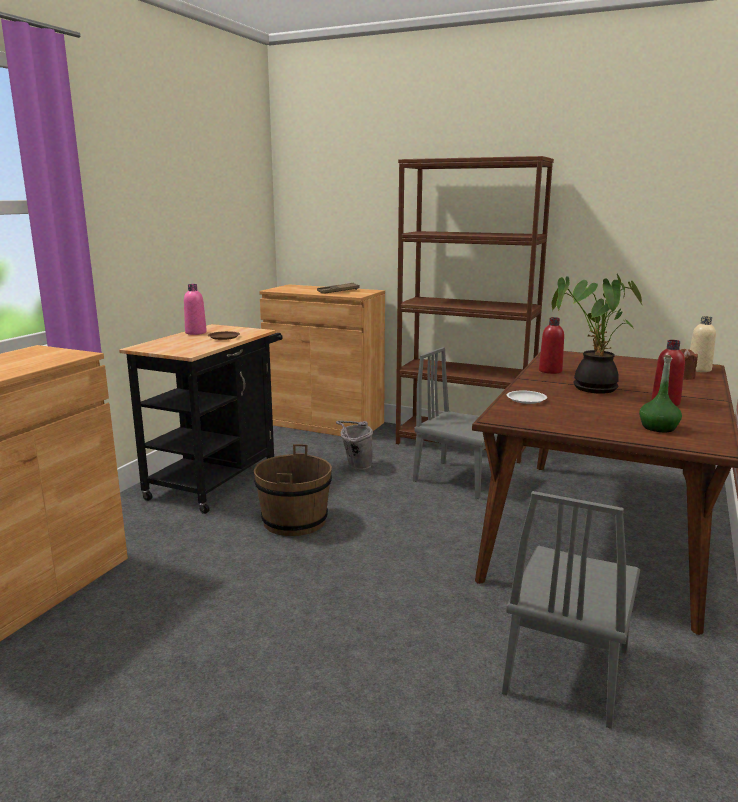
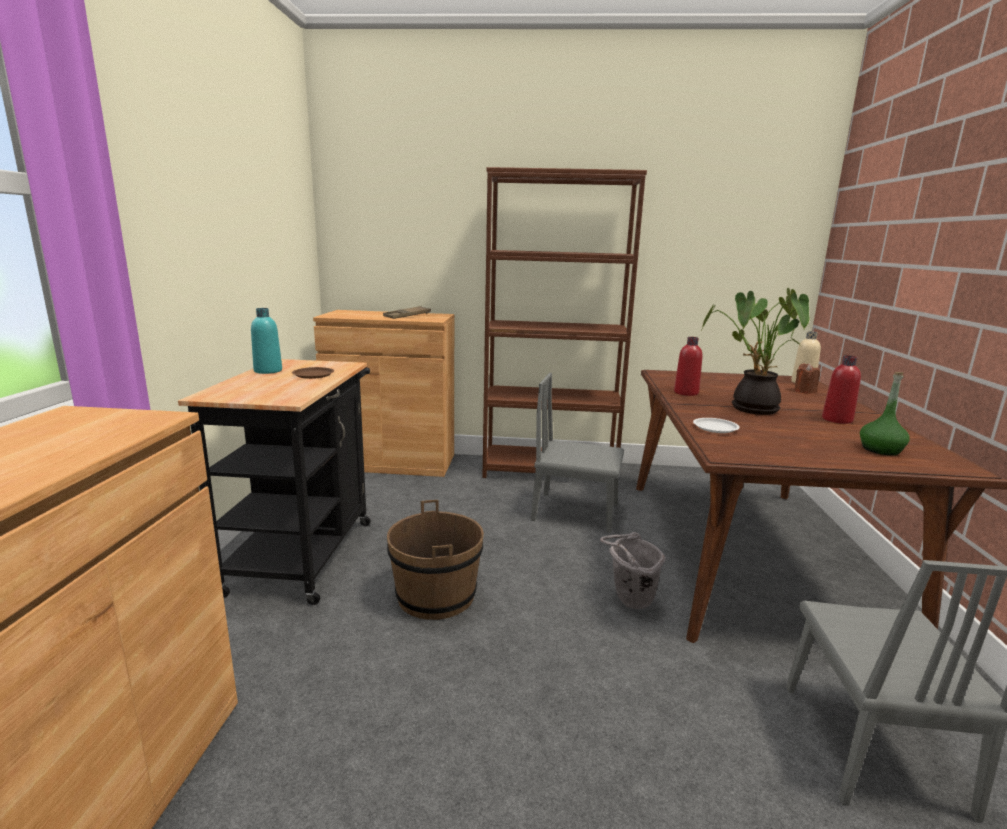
camera: 20 degrees left, 0 degrees up
(196, 333) = (268, 371): pink bottle -> turquoise bottle
(355, 467) = (459, 511): grey bucket -> grey bucket (628, 601)

